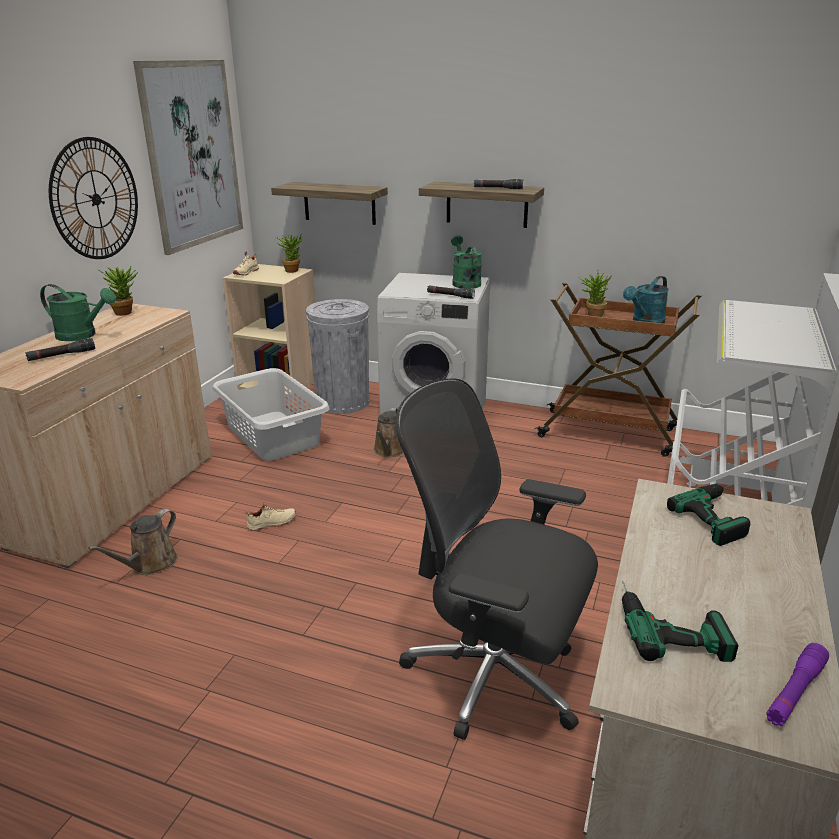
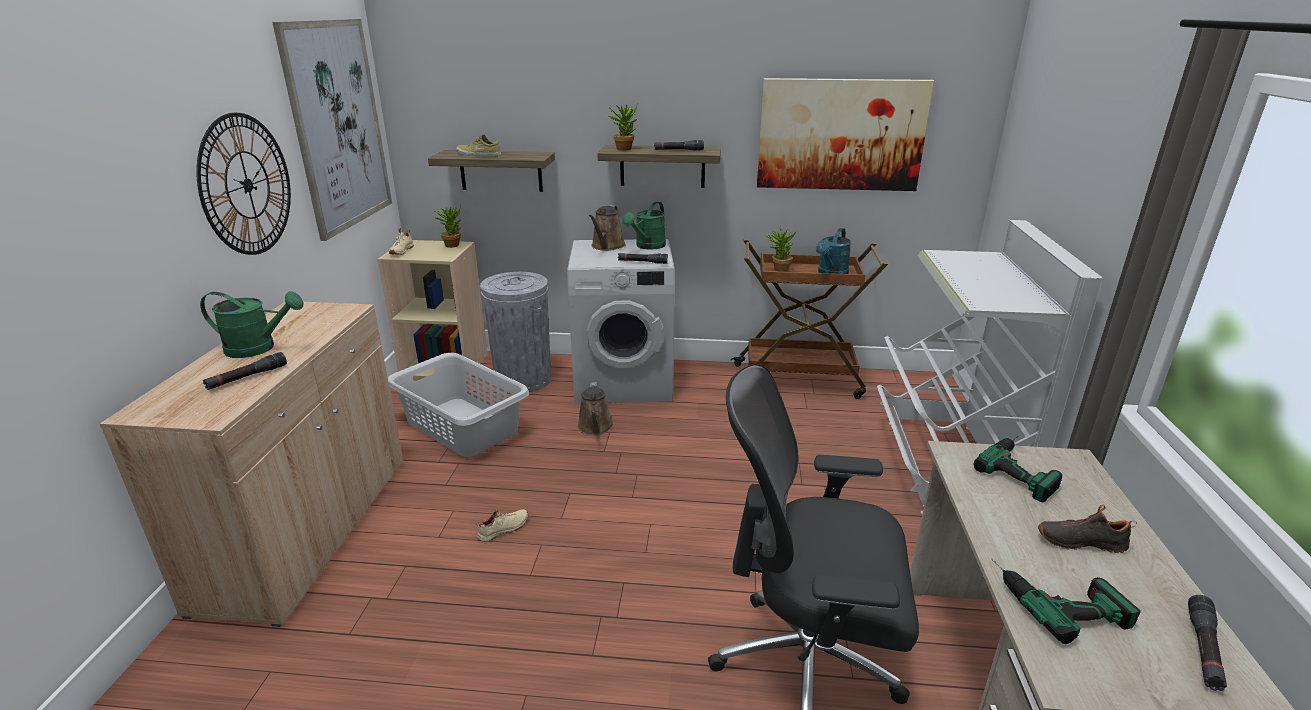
camera: 15 degrees left, 0 degrees up
(125, 312) = (296, 313): potted plant -> potted plant (624, 148)
(150, 564) = (382, 603): brown watering can -> brown watering can (607, 246)
(316, 187) = (478, 155): none -> beige shoe
(464, 282) = (647, 246): green watering can -> green watering can turned 120 degrees counterclockwise
(667, 178) = (840, 135): none -> picture
(733, 583) = (1080, 541): none -> black shoe
(794, 692) = (1203, 649): purple flashlight -> black flashlight

